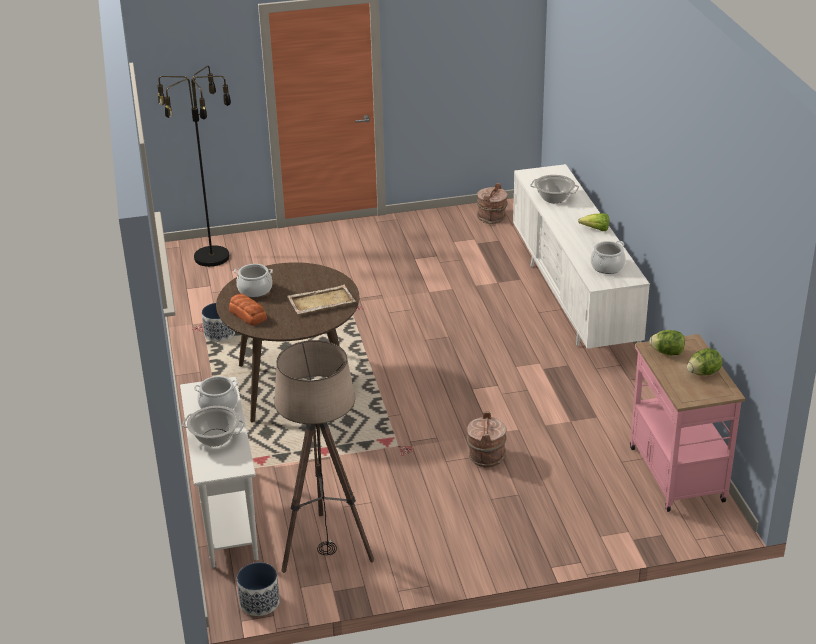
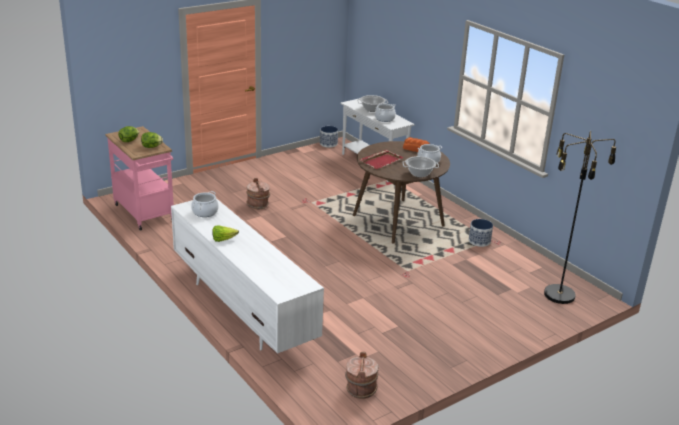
camera: 155 degrees right, 5 degrees down
(320, 301) = (381, 160): beige tray -> red tray
(325, 548) = (315, 161): floor lamp -> none
(554, 198) = (271, 263): cooking pot -> cooking pot (419, 173)

